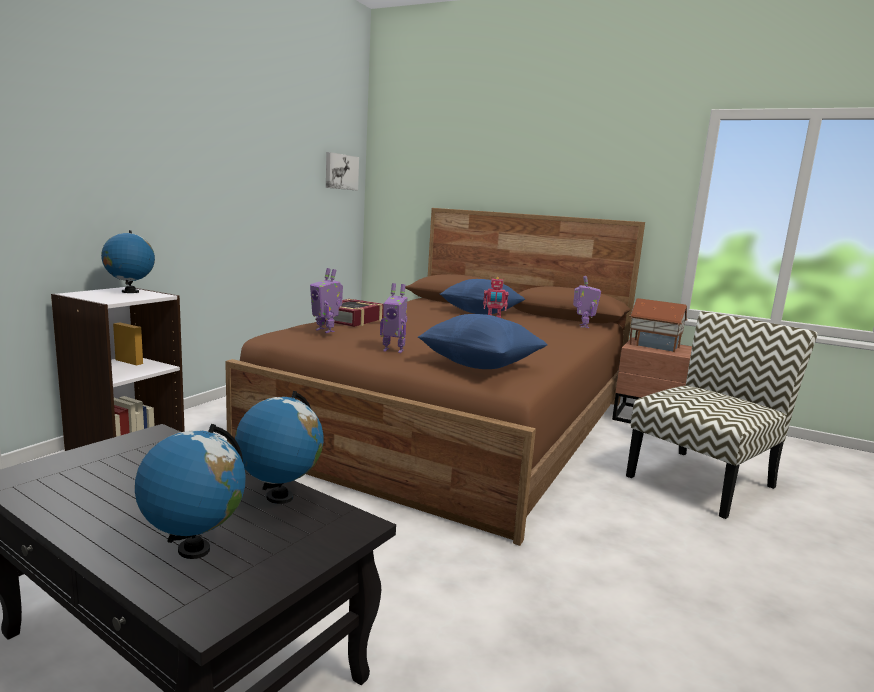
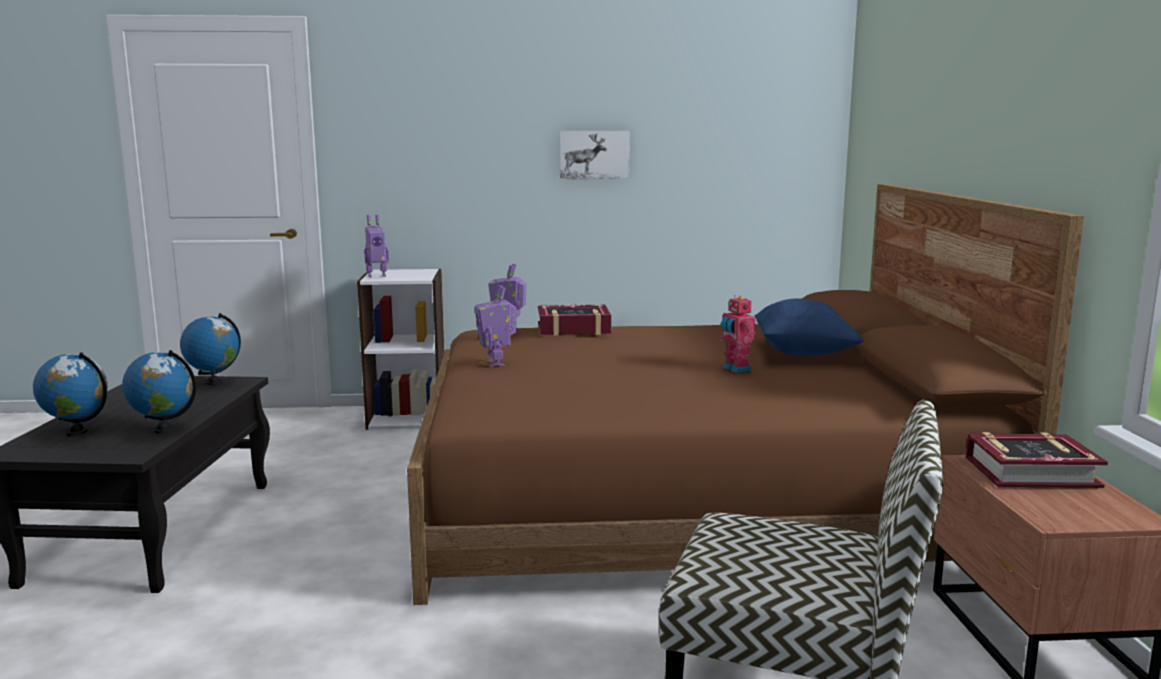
camera: 60 degrees right, 0 degrees up
(130, 292) = (417, 273): globe -> globe (213, 383)
(340, 171) = (784, 134): picture -> picture (594, 154)
(480, 365) = (503, 395): blue pillow -> none
(583, 326) = (877, 399): toy robot -> toy robot (376, 276)
(654, 345) = (1031, 472): toy house -> book

